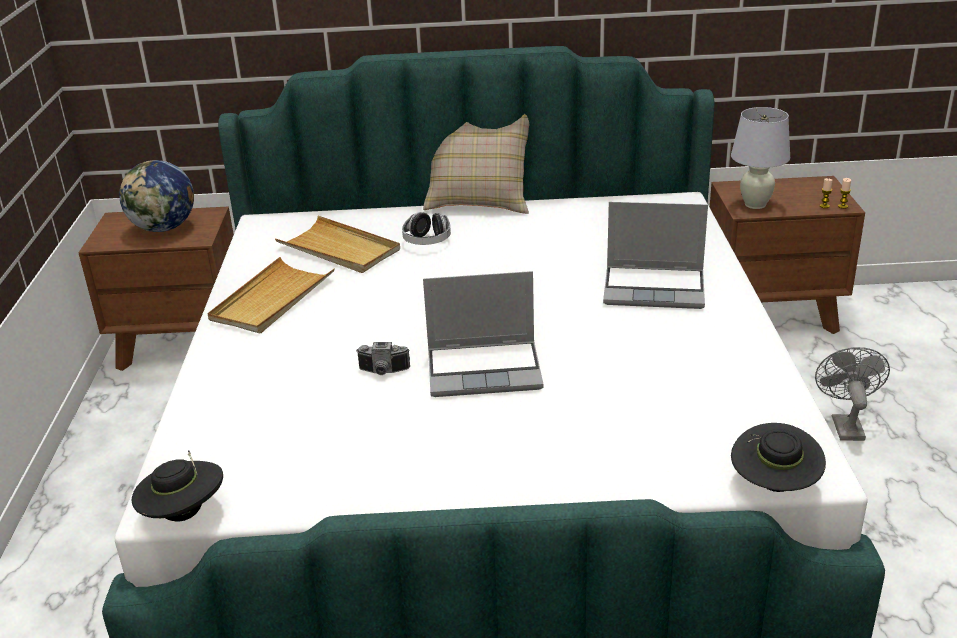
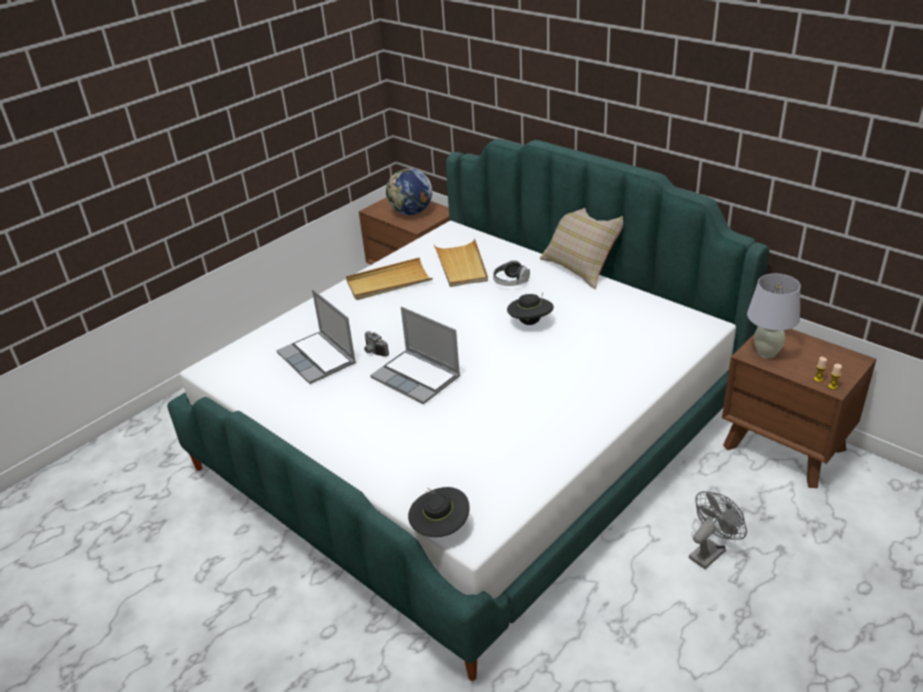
camera: 45 degrees right, 5 degrees up
(184, 514) = (210, 376): black hat -> black hat (530, 322)
(655, 288) = (582, 379): laptop -> laptop (318, 359)

